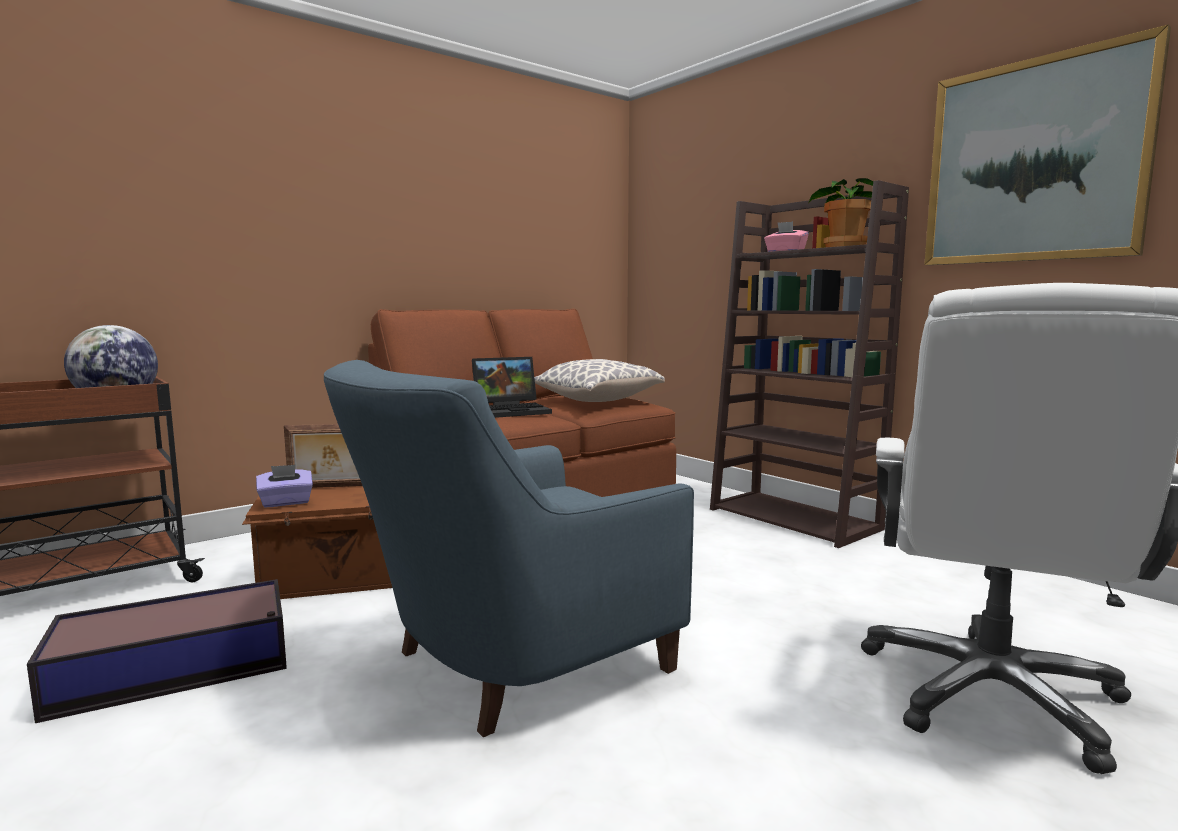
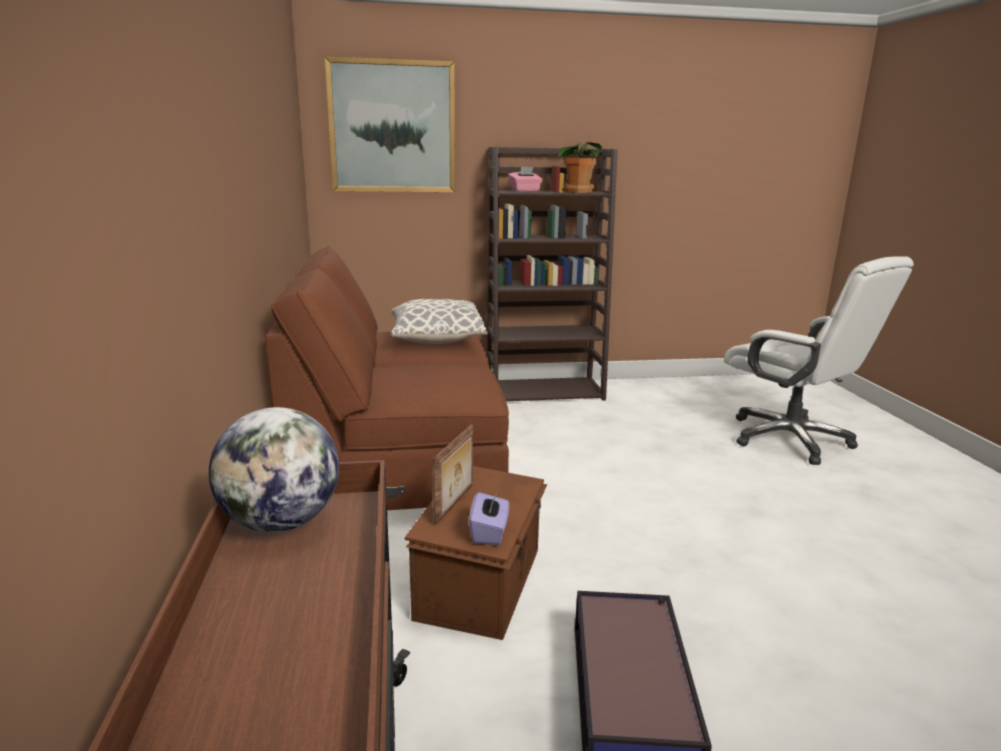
camera: 60 degrees left, 10 degrees up
(506, 665) = (706, 543): blue armchair -> none
(512, 411) = (440, 370): laptop -> none
(1033, 161) = (675, 144): picture -> picture (392, 127)

